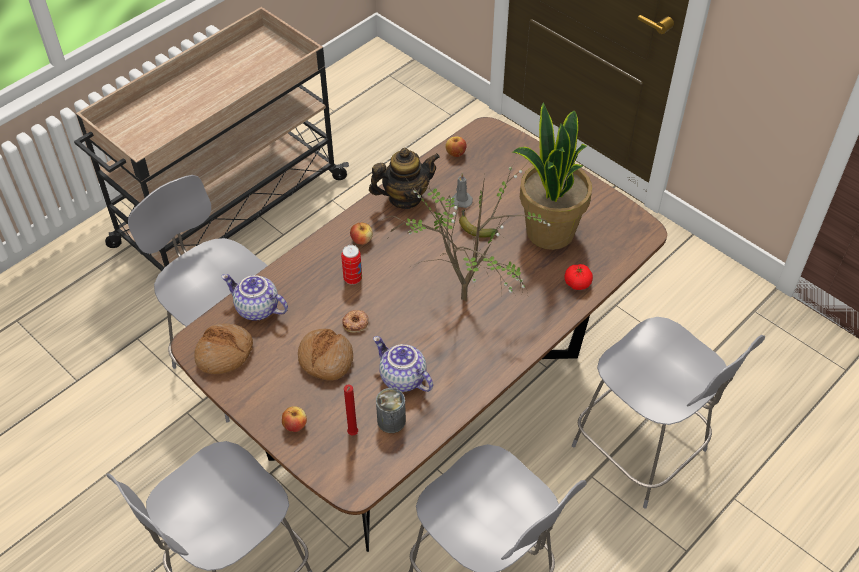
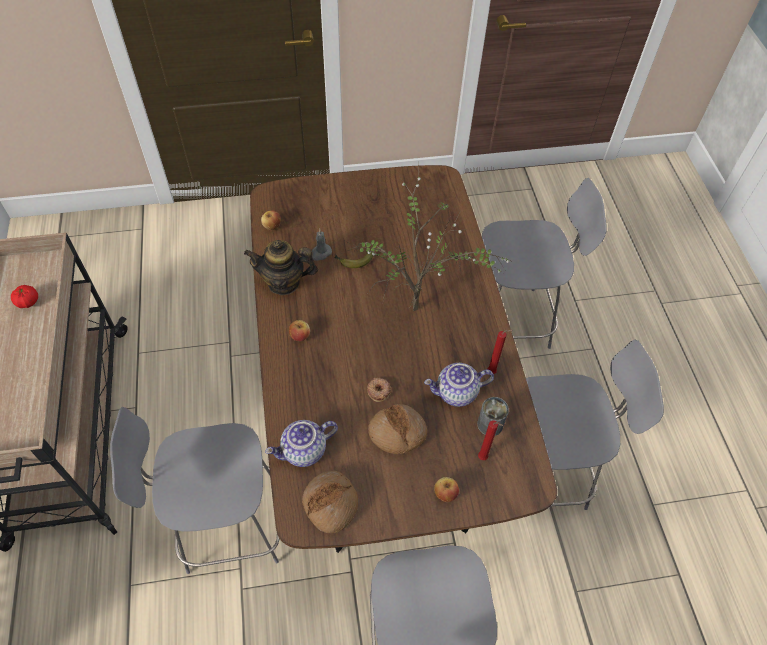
camera: 55 degrees left, 5 degrees up
(352, 278) = (333, 365): can -> none
(405, 197) = (284, 283): teapot -> teapot turned 105 degrees counterclockwise
(450, 393) = (493, 372): none -> red candle
(549, 231) = (397, 224): potted plant -> none
(577, 283) = (456, 239): tomato -> tomato (28, 302)

